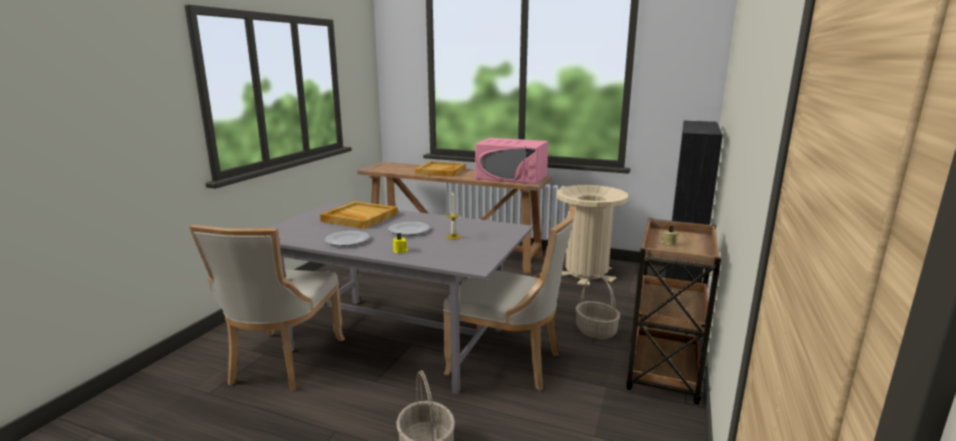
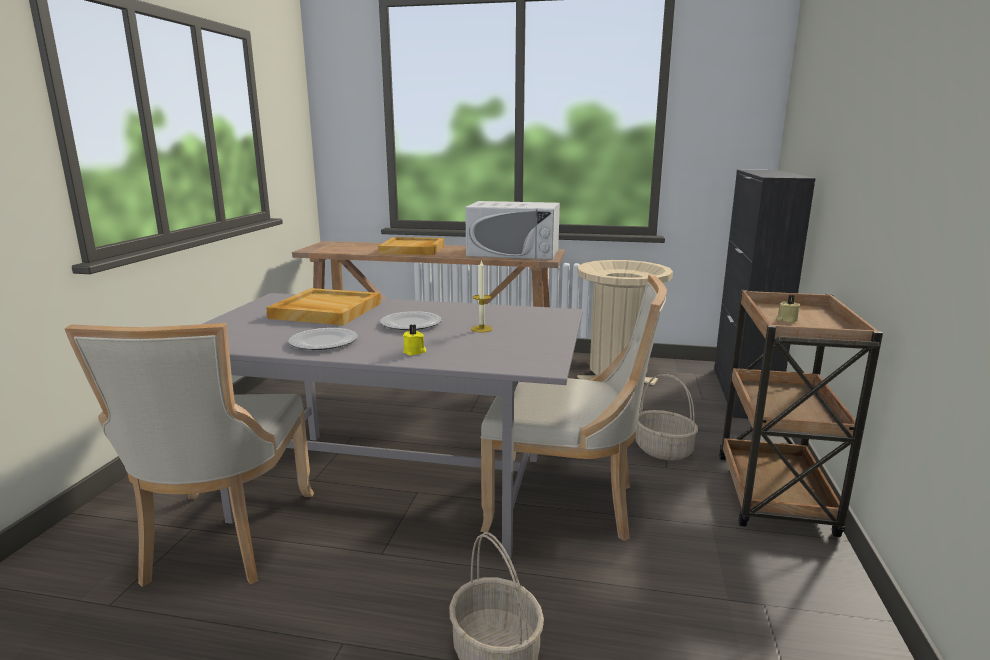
camera: 10 degrees left, 0 degrees up
(511, 177) = (513, 253): pink microwave -> white microwave

